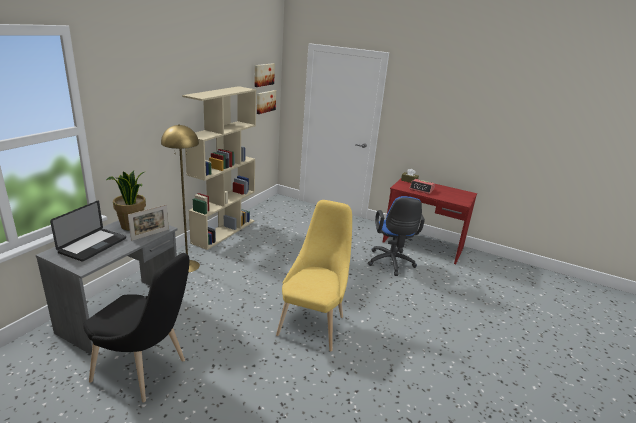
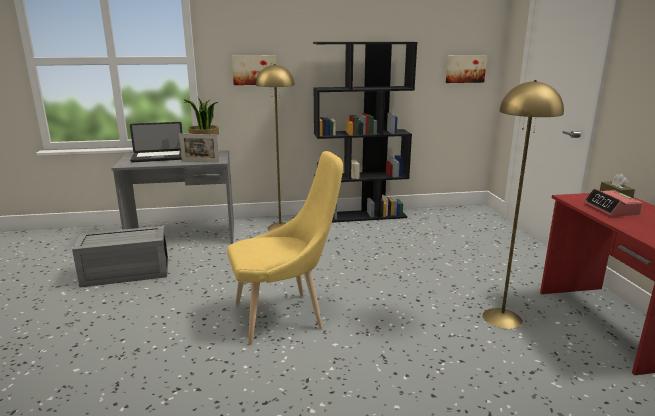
camera: 55 degrees right, 5 degrees down
(145, 372) = (125, 273): black chair -> grey storage box
(224, 231) = (360, 216): beige bookcase -> black bookcase
(263, 74) = (463, 32): picture -> picture (254, 70)
(391, 263) = (501, 318): blue office chair -> yellow floor lamp

